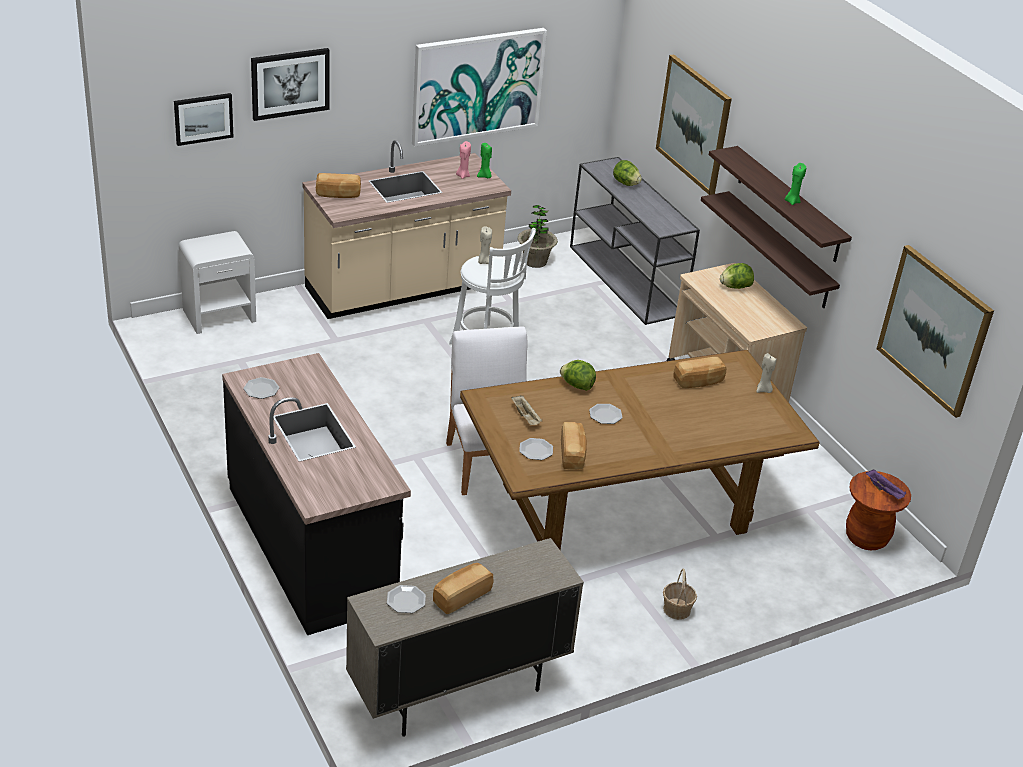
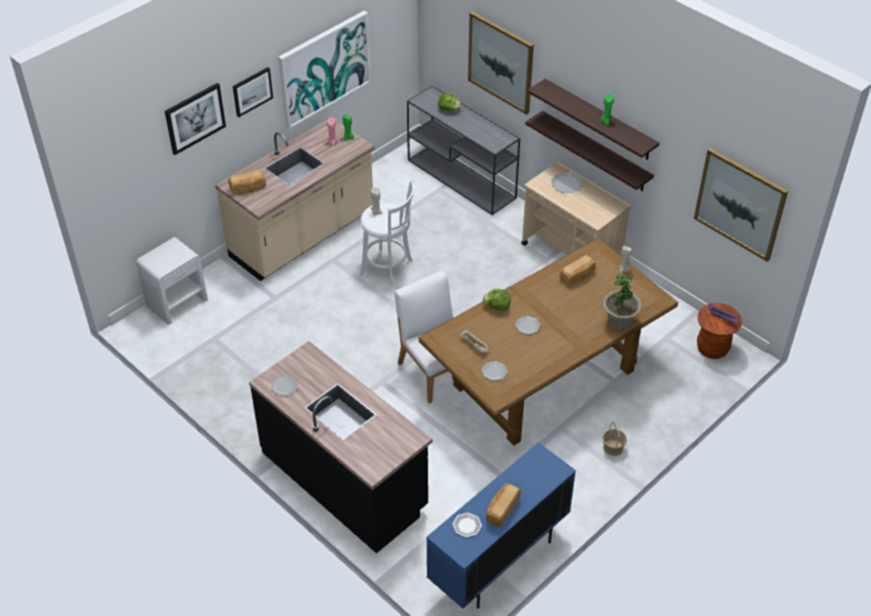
camera: 15 degrees left, 10 degrees up
(203, 118) = (138, 167): picture -> picture (252, 91)
(458, 692) = (498, 562): beige cabinet -> blue cabinet
(535, 261) = (388, 181): potted plant -> potted plant (619, 321)
(573, 454) = (520, 367): bread -> none
(735, 287) = (567, 184): lettuce -> plate

